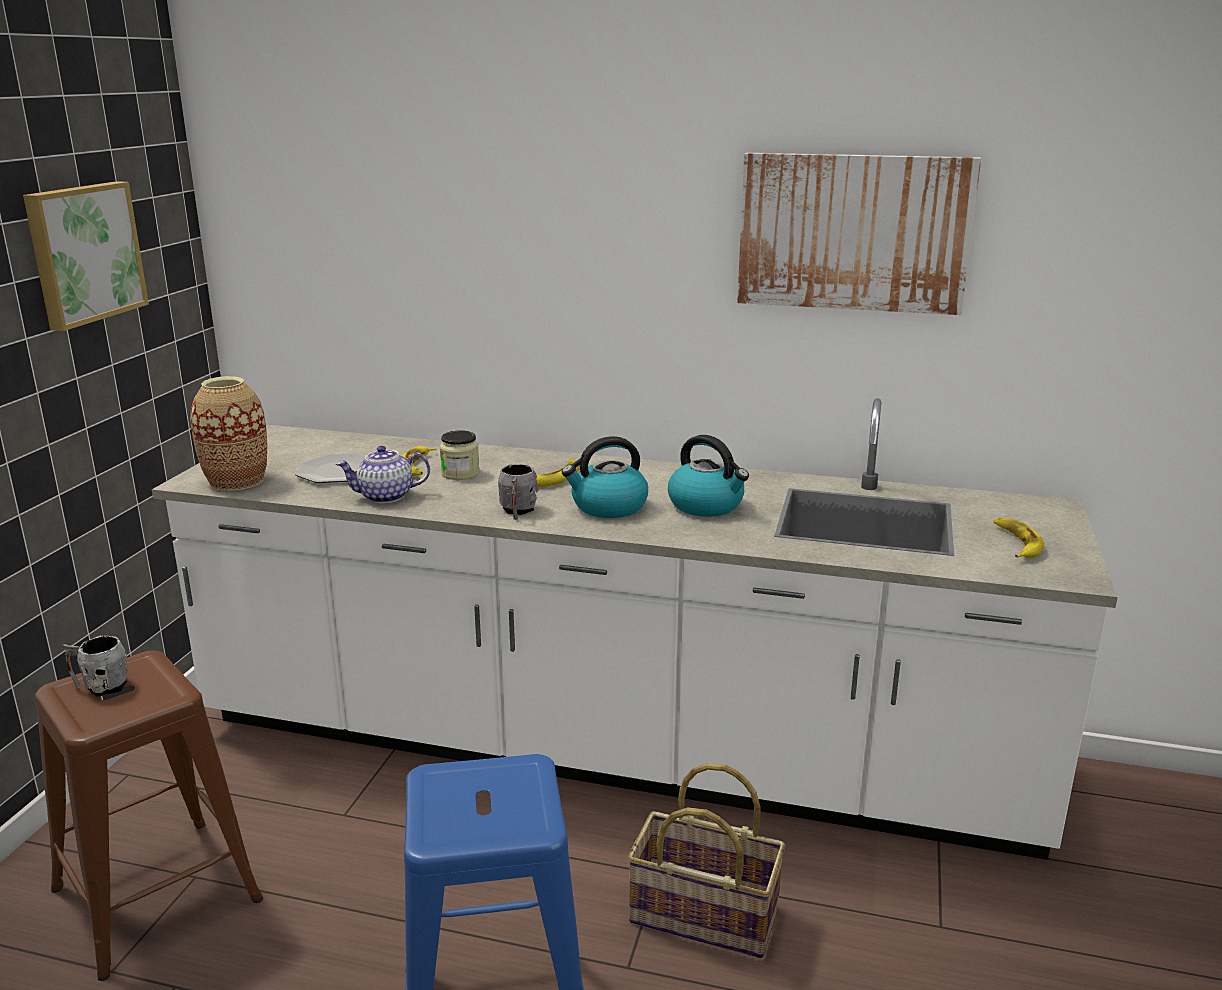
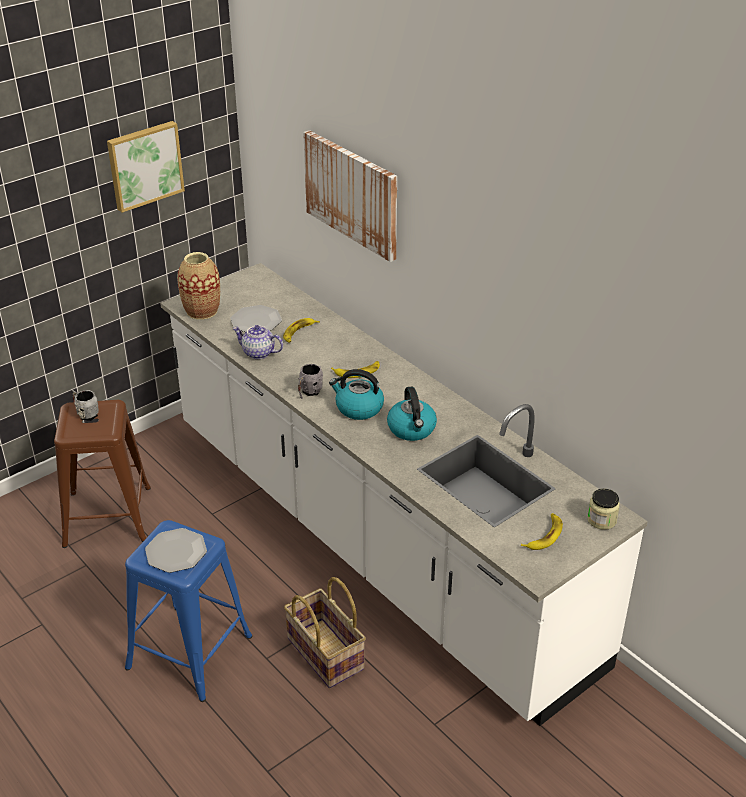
camera: 35 degrees right, 15 degrees up
(460, 473) = (314, 348): jar -> jar (601, 520)
(486, 801) = (176, 552): none -> plate
(853, 232) = (539, 290): picture -> picture (352, 194)

